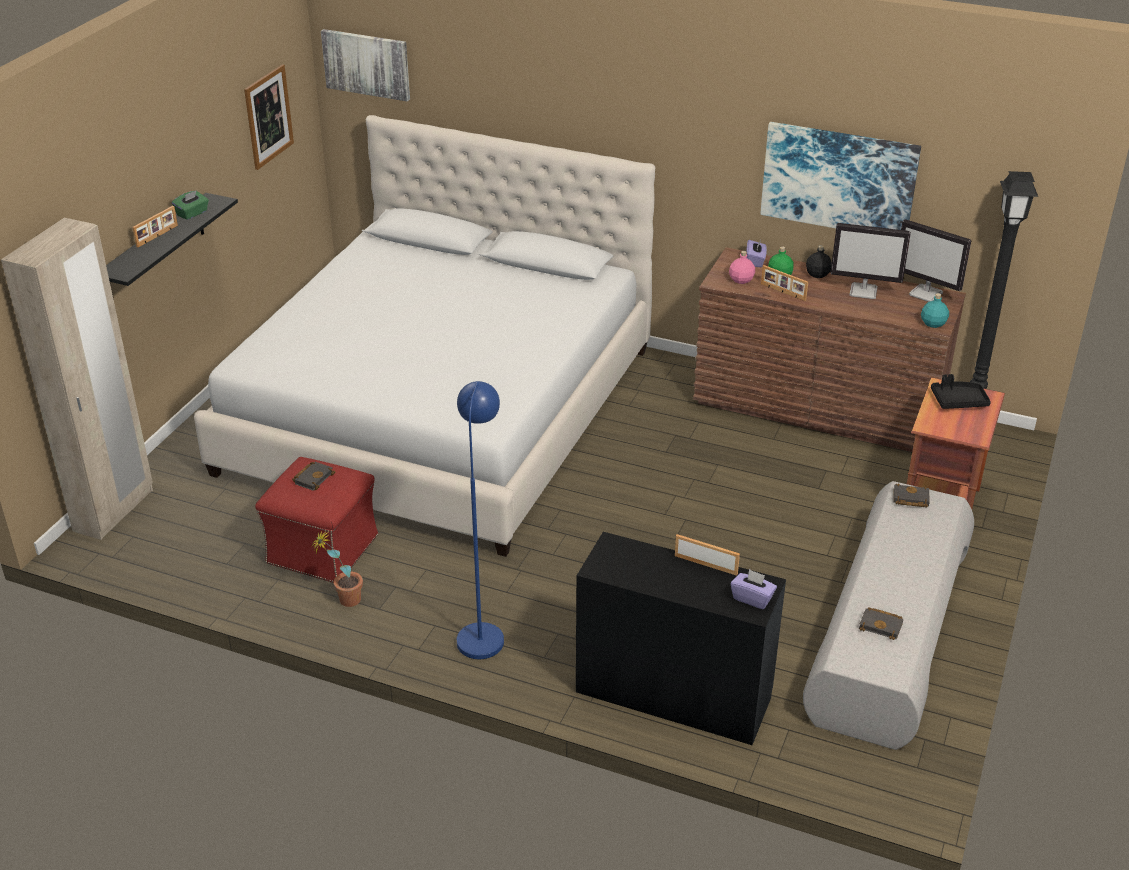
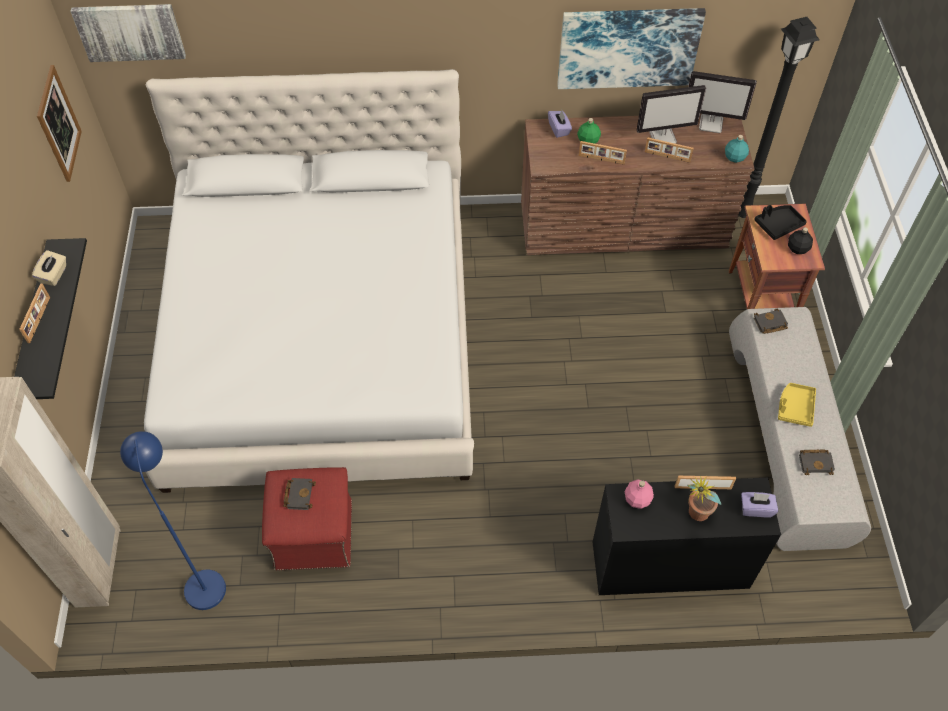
camera: 25 degrees left, 20 degrees up
(192, 213) = (54, 275): green tissue box -> beige tissue box
(343, 601) = (364, 582): potted plant -> potted plant (694, 516)
(482, 632) = (495, 566): blue floor lamp -> blue floor lamp (203, 579)
(740, 280) = (560, 156): pink bottle -> pink bottle (637, 499)
(817, 274) = (616, 129): black bottle -> black bottle (797, 249)
(856, 306) = (667, 157): none -> picture frame
(889, 574) = (795, 408): none -> yellow tray

